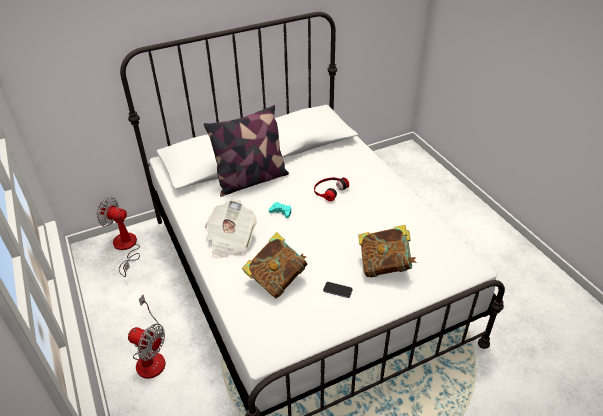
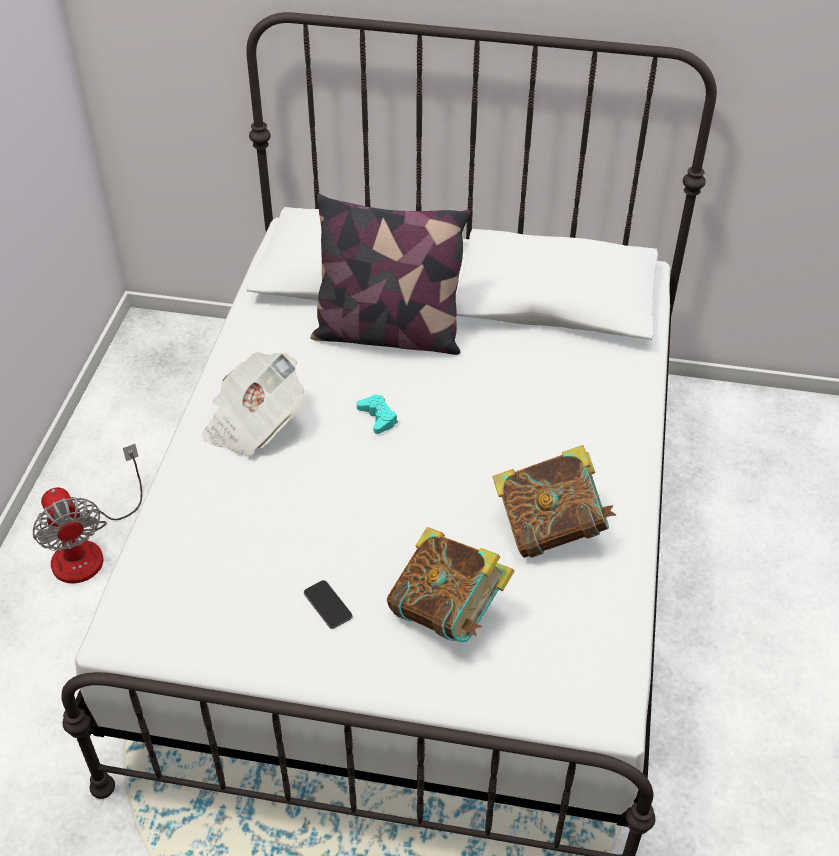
camera: 35 degrees right, 5 degrees up
(125, 248) = (197, 354): fan -> none
(276, 280) = (255, 530): book -> book (550, 528)
(329, 190) = (499, 420): headphones -> none

